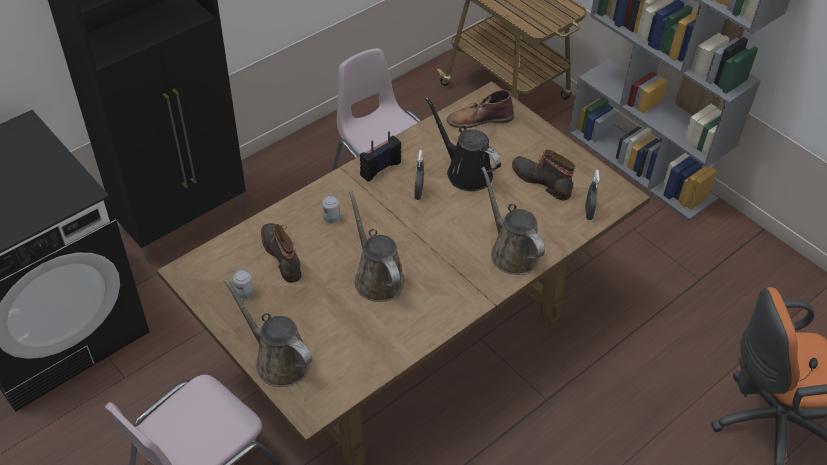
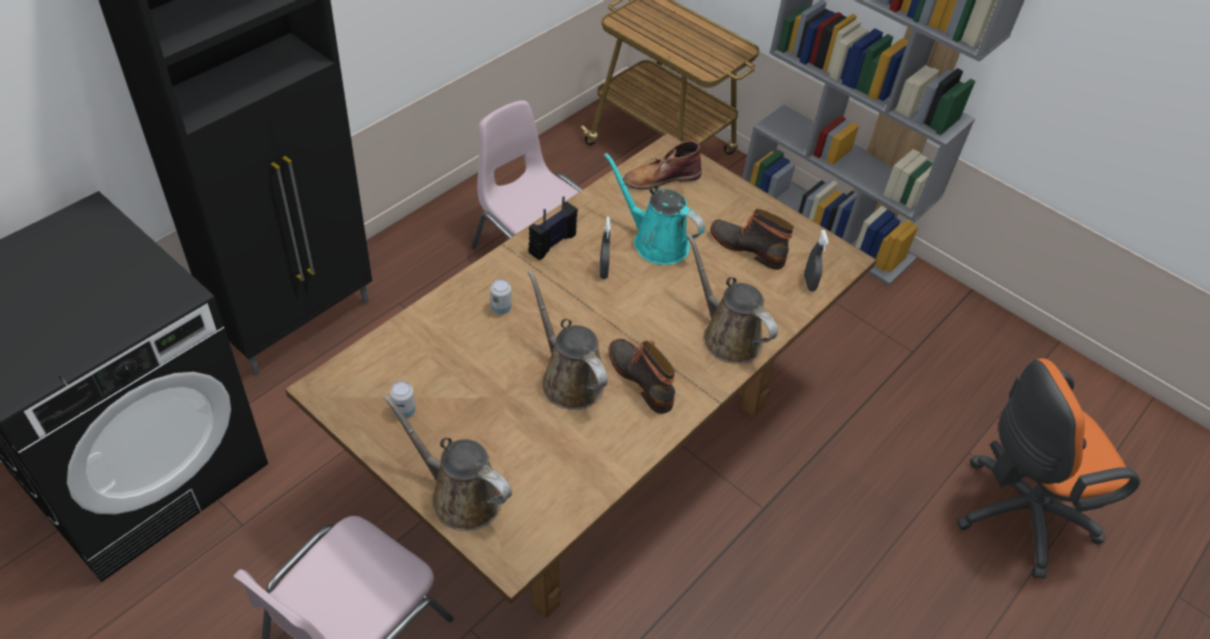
camera: 10 degrees left, 0 degrees up
(283, 255) = (447, 358): boot -> boot (642, 378)
(465, 172) = (655, 242): black watering can -> turquoise watering can

